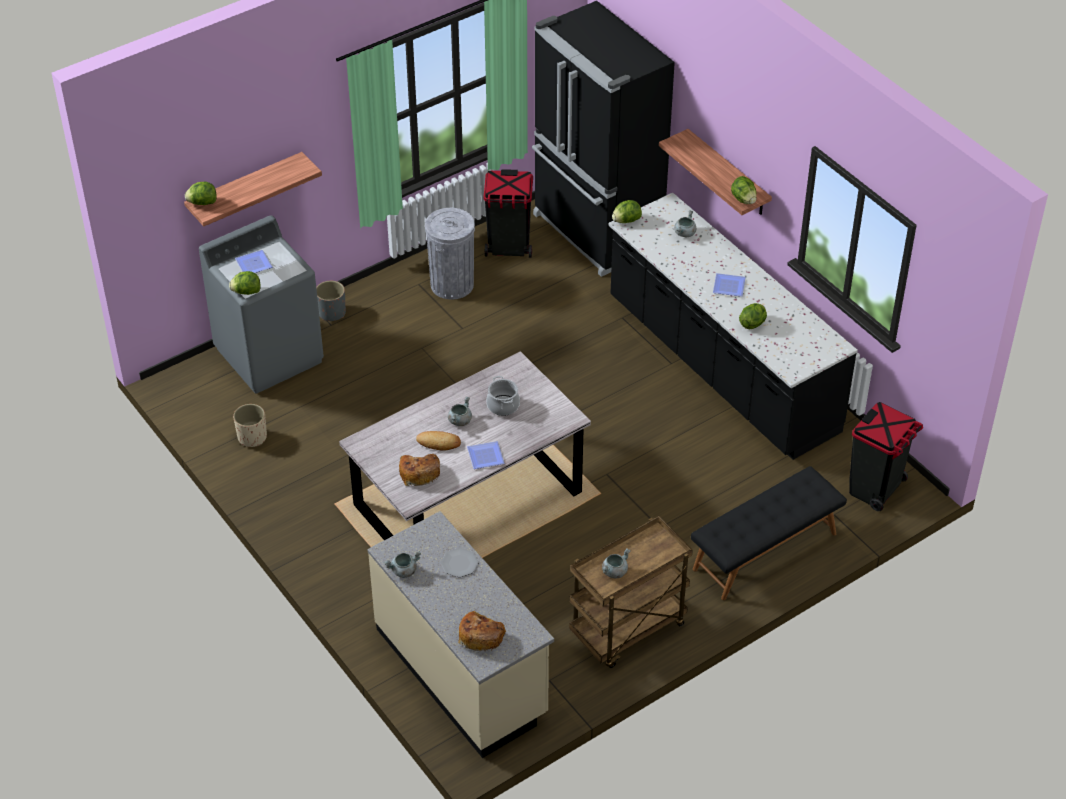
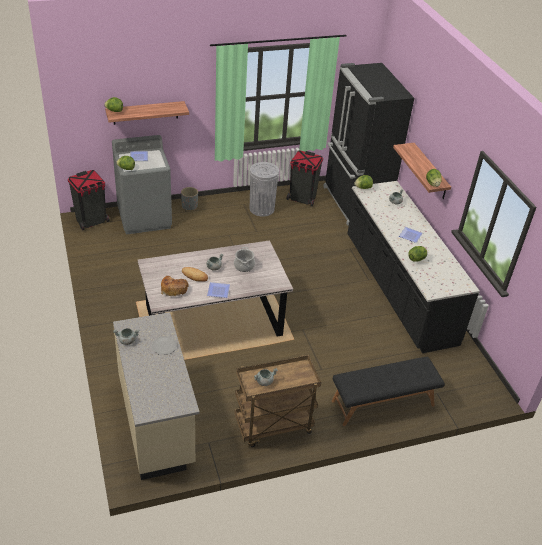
camera: 15 degrees right, 5 degrees down
(252, 437) = (111, 255): beige planter -> none
(480, 635) = (152, 394): bread -> none
(875, 488) = (470, 385): black trash can -> black trash can (91, 221)

